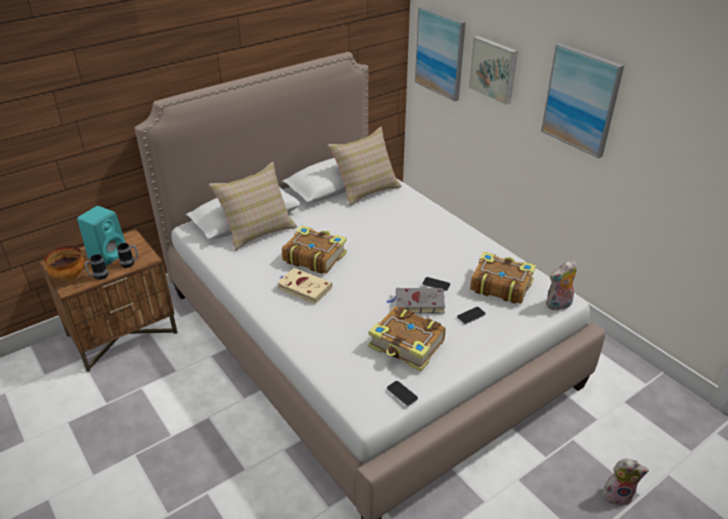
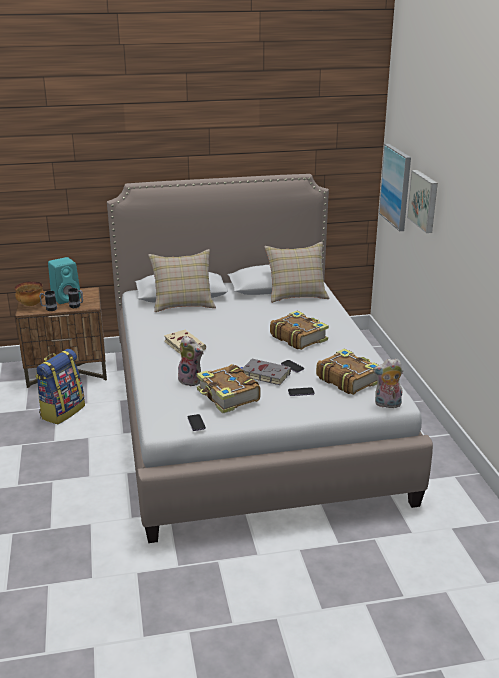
camera: 25 degrees right, 10 degrees down
(153, 392) = (62, 411): none -> backpack
(314, 257) = (210, 328): book -> book (298, 337)
(581, 100) = (470, 228): picture -> none
(617, 494) = (382, 589): plush toy -> plush toy (191, 380)

